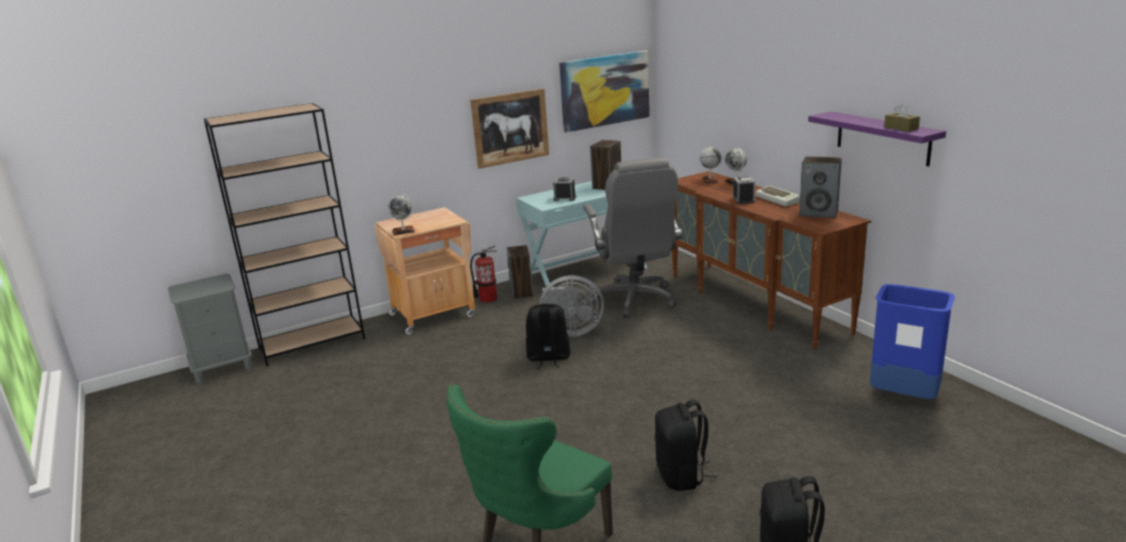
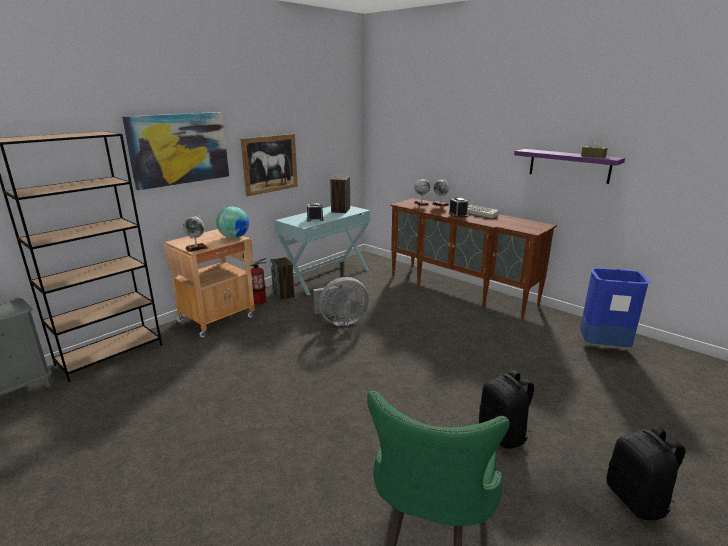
camera: 20 degrees left, 0 degrees up
(450, 220) = (234, 237): none -> globe
(548, 358) = (335, 345): black backpack -> none
(605, 90) = (334, 139): picture -> picture (179, 149)
(635, 300) = (375, 294): grey office chair -> none
(819, 213) = (518, 221): speaker -> none

